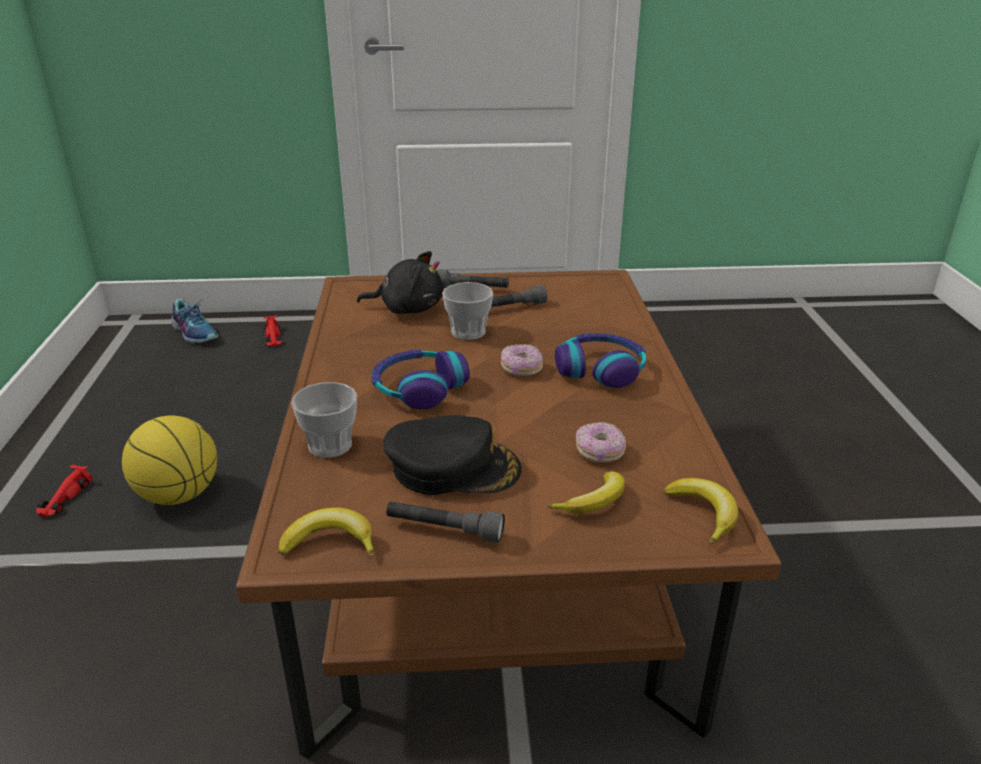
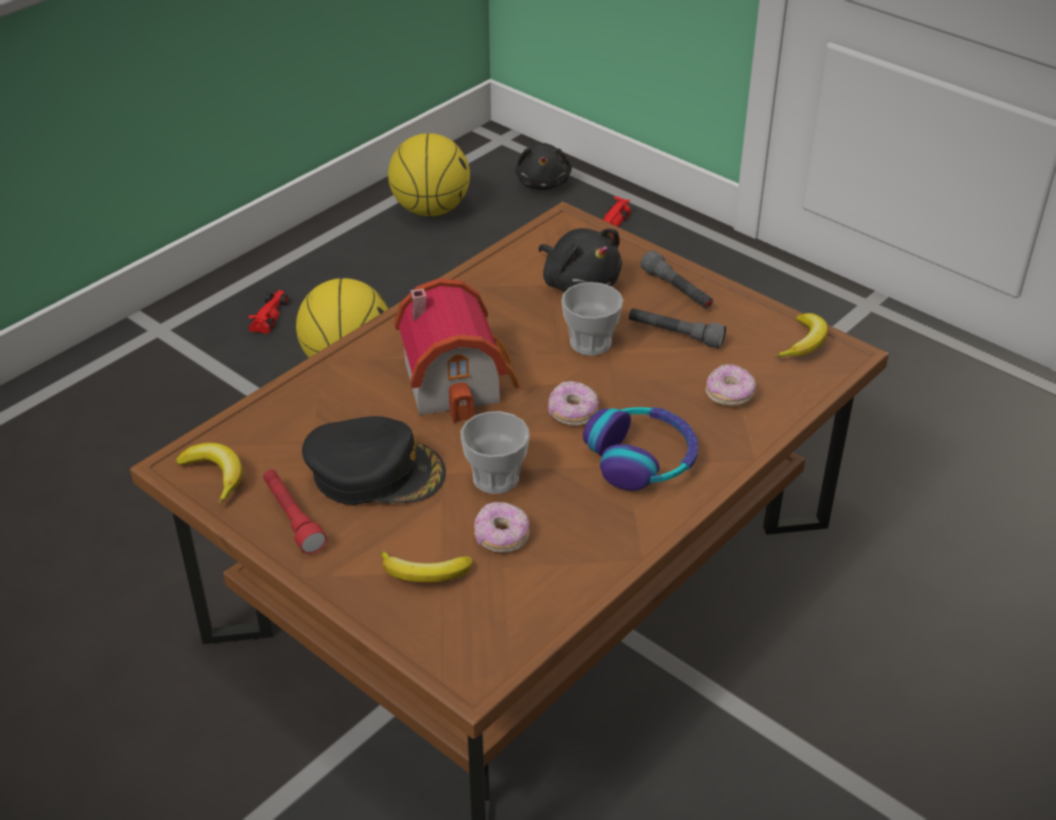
camera: 45 degrees right, 10 degrees up
(64, 498) = (270, 314): red toy car -> red toy car turned 135 degrees clockwise
(126, 378) = (431, 209): none -> basketball
(195, 333) = (543, 183): shoe -> black plush toy
(330, 445) = (322, 394): cup -> cup (495, 478)
(418, 388) = (458, 380): headphones -> toy house
(444, 529) = (292, 518): grey flashlight -> red flashlight
(453, 466) = (375, 471): black cap -> black cap turned 45 degrees counterclockwise
(588, 320) = (729, 395): none -> donut
(703, 513) = (485, 645): banana -> banana (803, 343)

